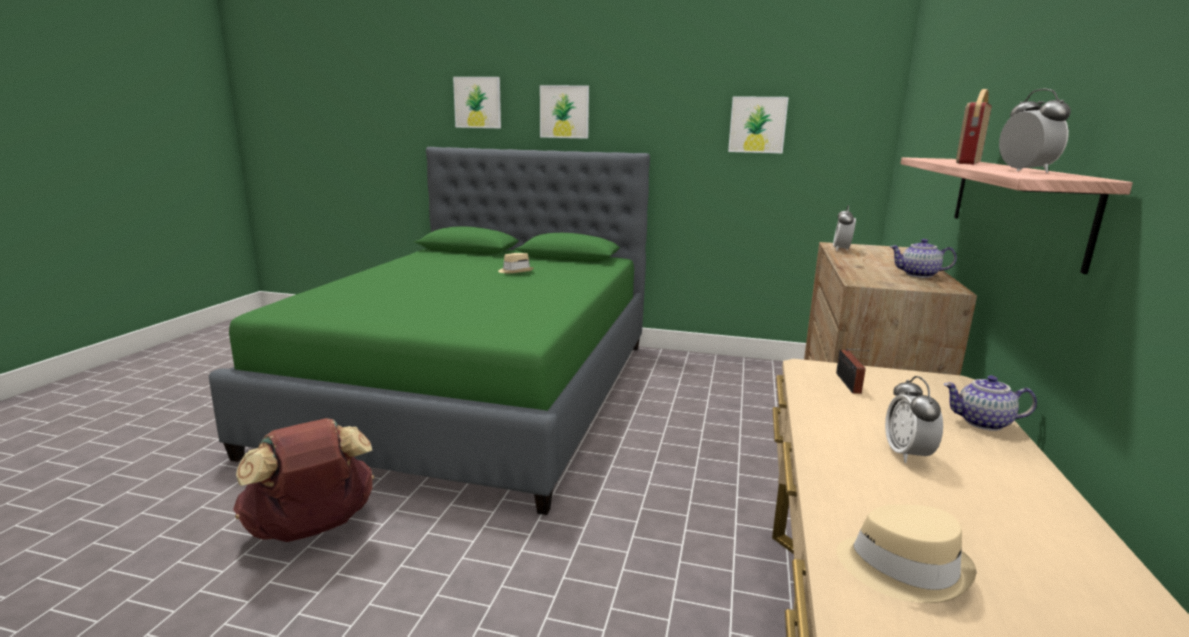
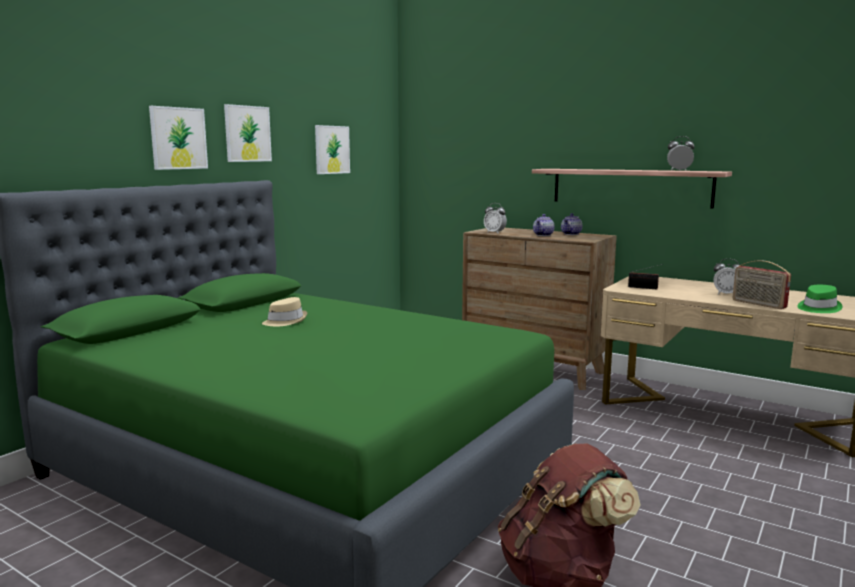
camera: 70 degrees left, 5 degrees down
(477, 102) = (64, 125): picture -> picture (247, 133)
(903, 568) = (818, 308): beige hat -> green hat
(967, 162) = (600, 169): radio -> radio (758, 304)
(982, 423) = (690, 282): teapot -> teapot (543, 235)

